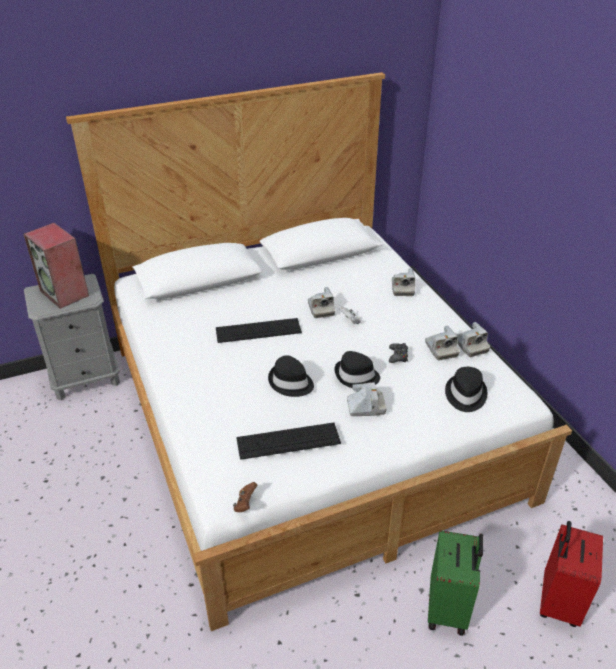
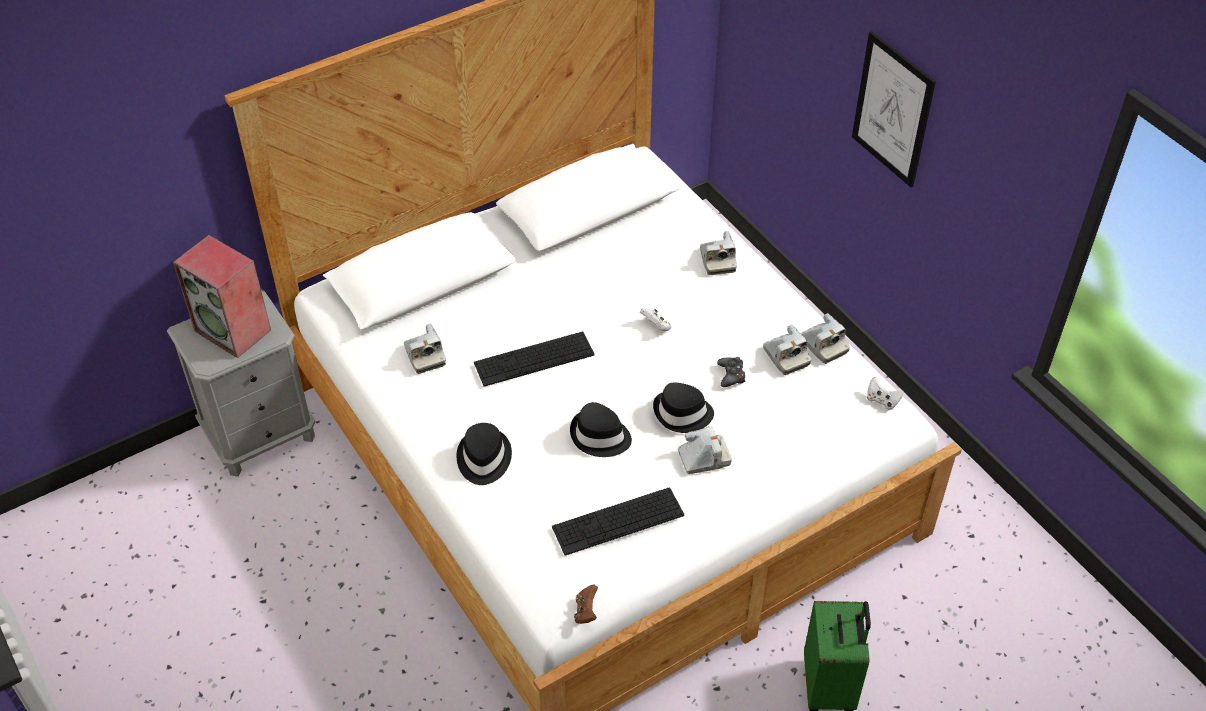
camera: 10 degrees left, 10 degrees up
(321, 309) = (611, 311): camera -> camera (425, 356)
(465, 395) = (826, 422): black hat -> black hat (483, 459)
(511, 386) = (882, 401): none -> white game controller
(536, 181) = (892, 110): none -> picture
(557, 601) = (957, 658): red suitcase -> none

